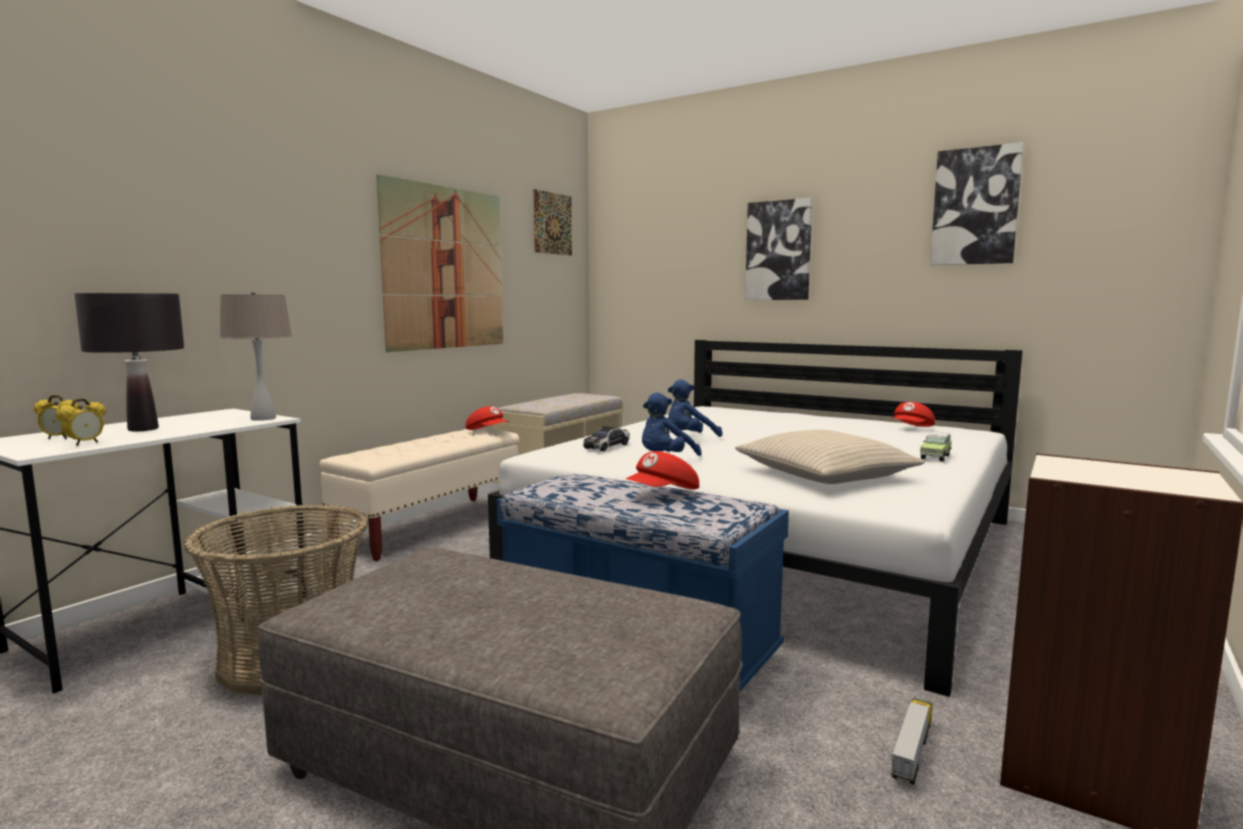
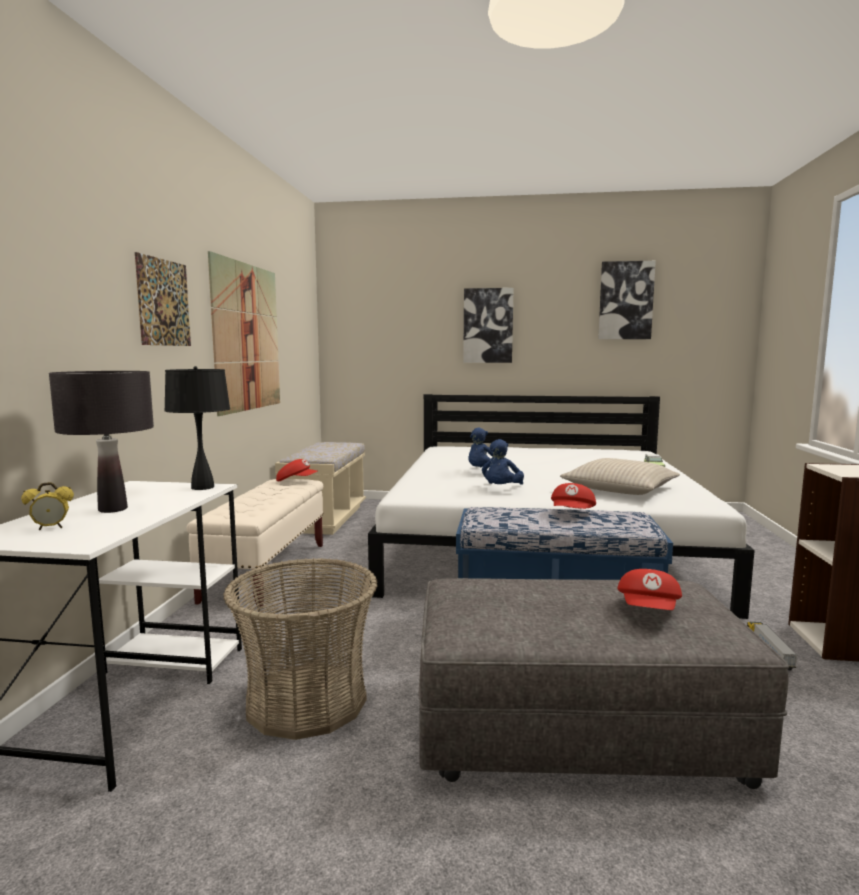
camera: 25 degrees left, 0 degrees up
(85, 443) = (103, 530): alarm clock -> none
(263, 418) = (203, 487): beige table lamp -> black table lamp
(552, 223) = (301, 297): picture -> picture (164, 302)
(607, 446) = (442, 484): toy car -> none
(912, 429) = (605, 453): red cap -> red cap (649, 610)

